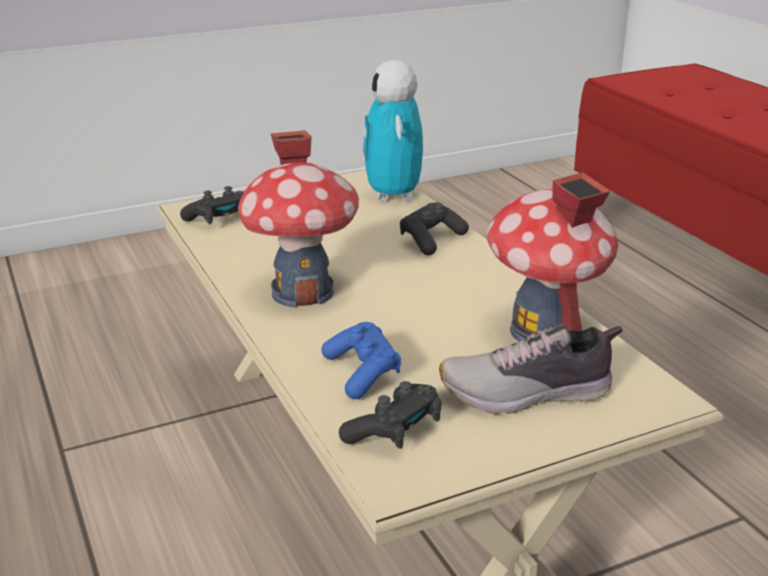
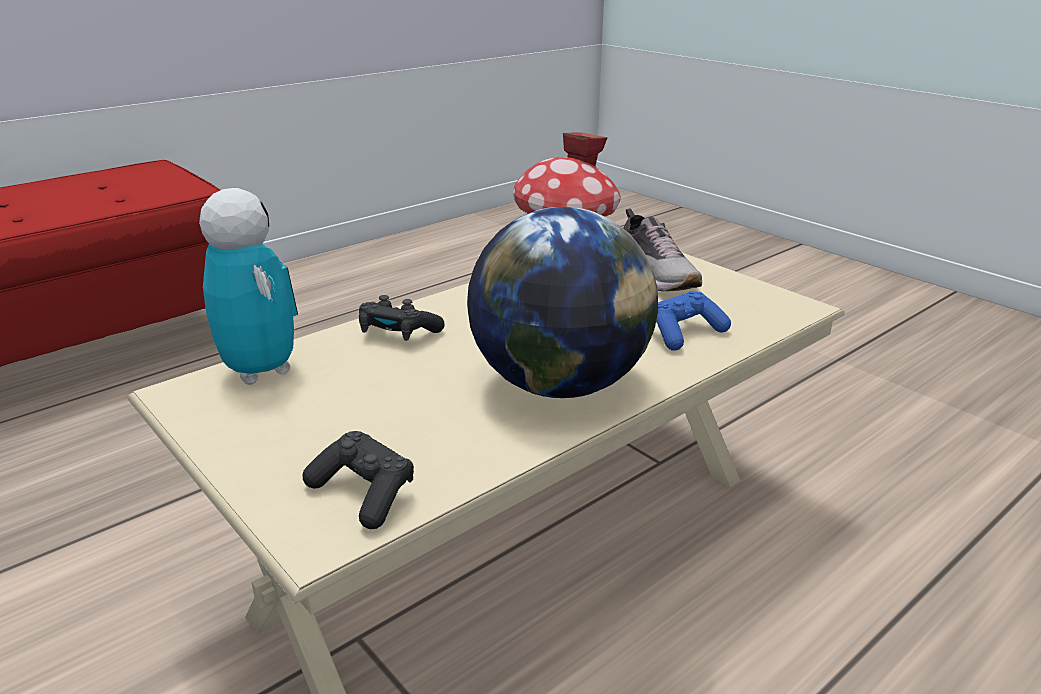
camera: 105 degrees left, 0 degrees up
(303, 292) = (559, 384): toy house -> globe
(393, 196) = (260, 371): toy robot -> toy robot turned 105 degrees counterclockwise
(394, 431) = (747, 312): black game controller -> none

